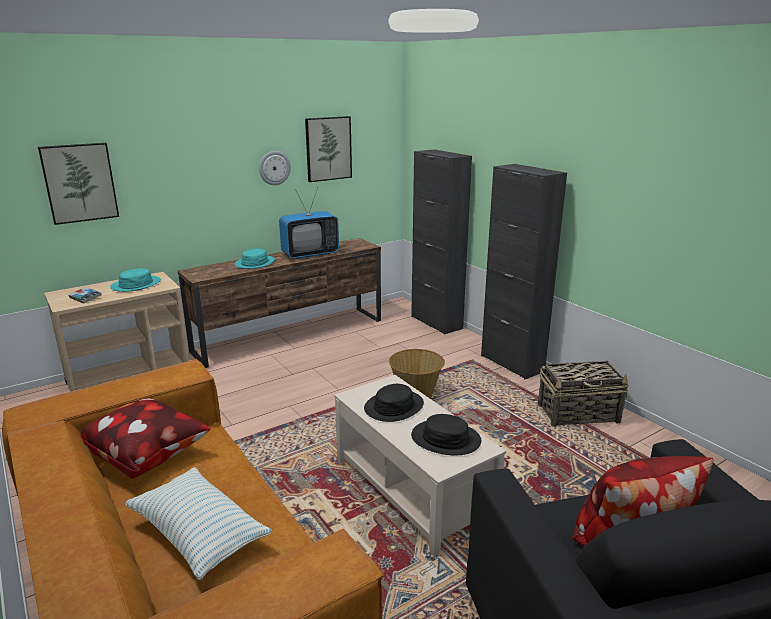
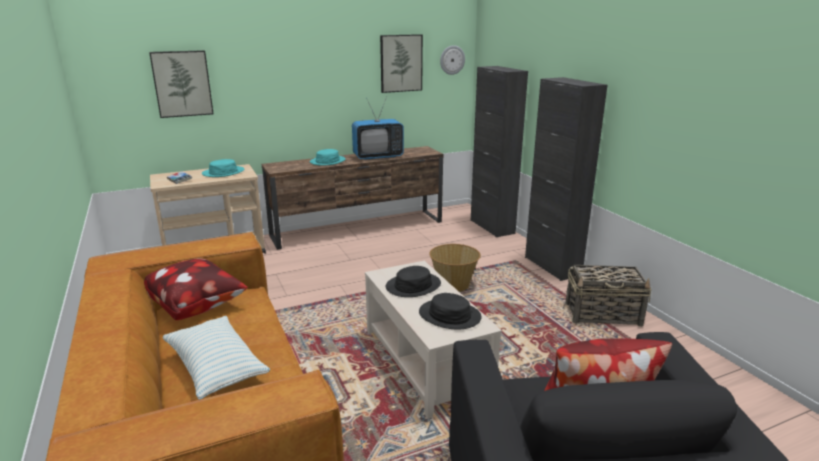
camera: 10 degrees right, 0 degrees up
(274, 168) = (350, 78): wall clock -> wall clock (452, 60)

